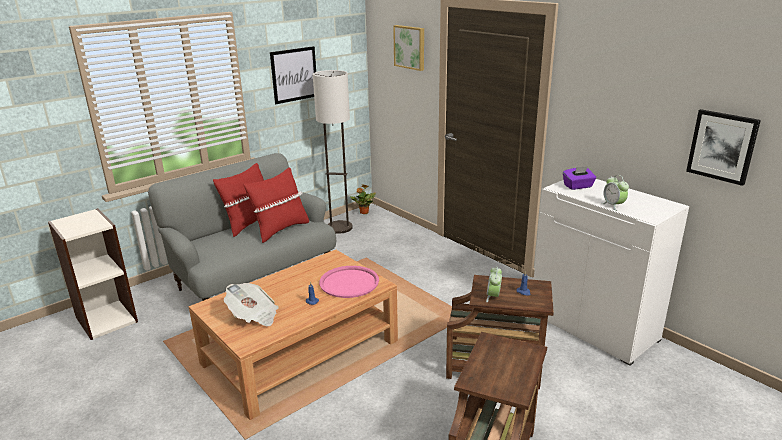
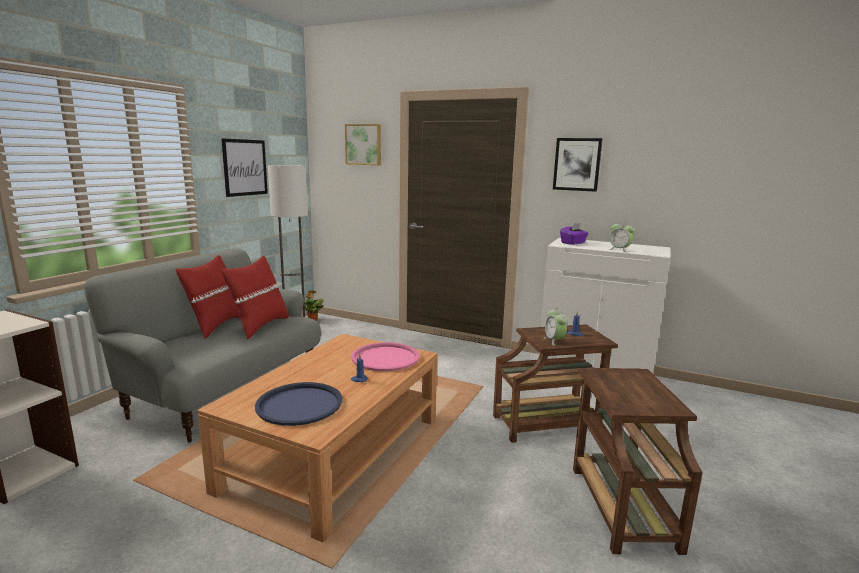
camera: 25 degrees left, 10 degrees down
(253, 316) = (299, 404): newspaper -> blue tray
(722, 146) = (694, 191): picture -> picture (577, 164)

